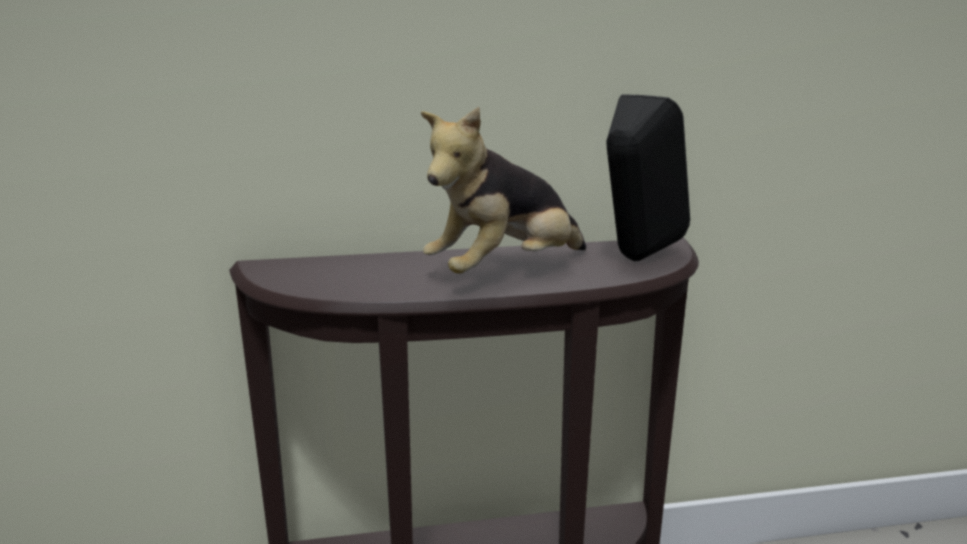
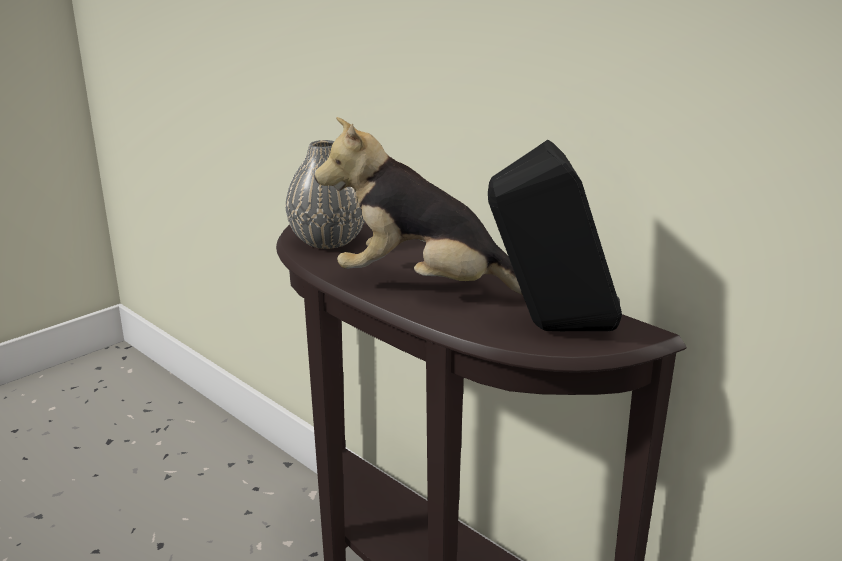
camera: 55 degrees right, 5 degrees up
(334, 278) = (328, 241): none -> grey vase

